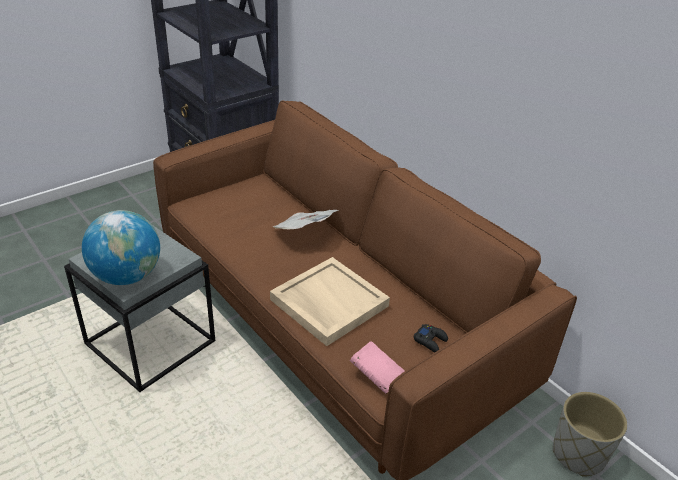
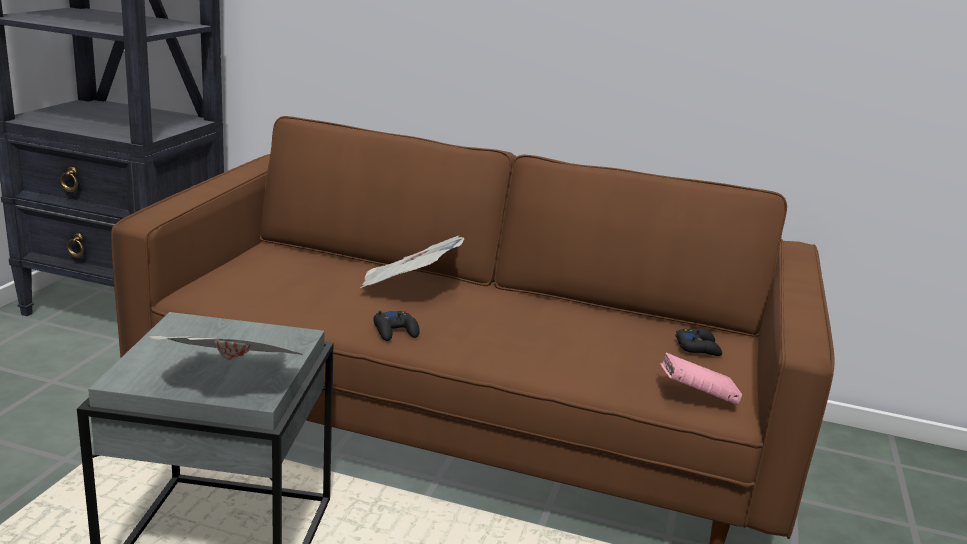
camera: 35 degrees left, 15 degrees down
(127, 276) = (234, 381): globe -> newspaper
(260, 264) = (395, 331): none -> black game controller
(328, 303) = (540, 345): beige tray -> none
(579, 454) = (863, 452): grey planter -> none

